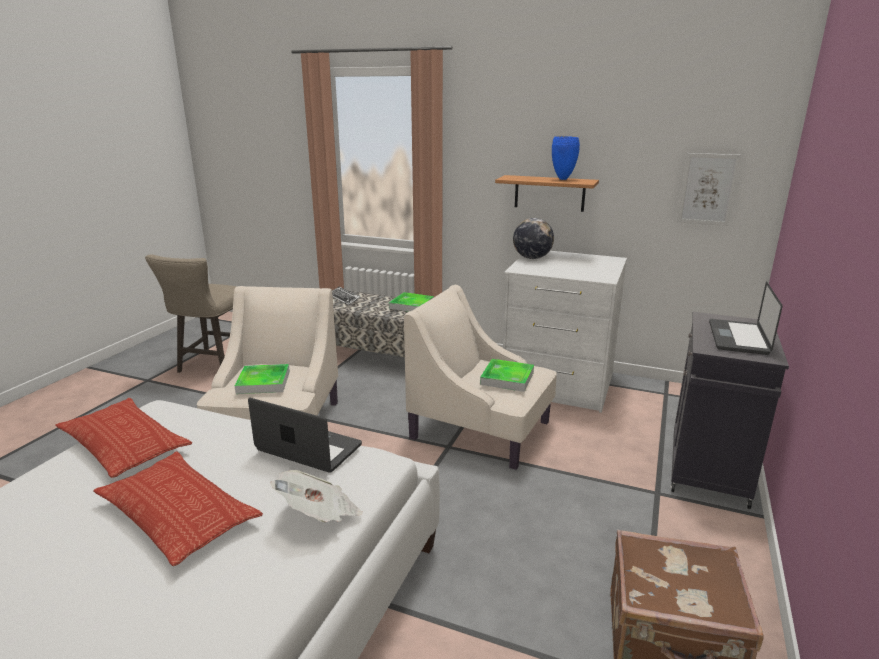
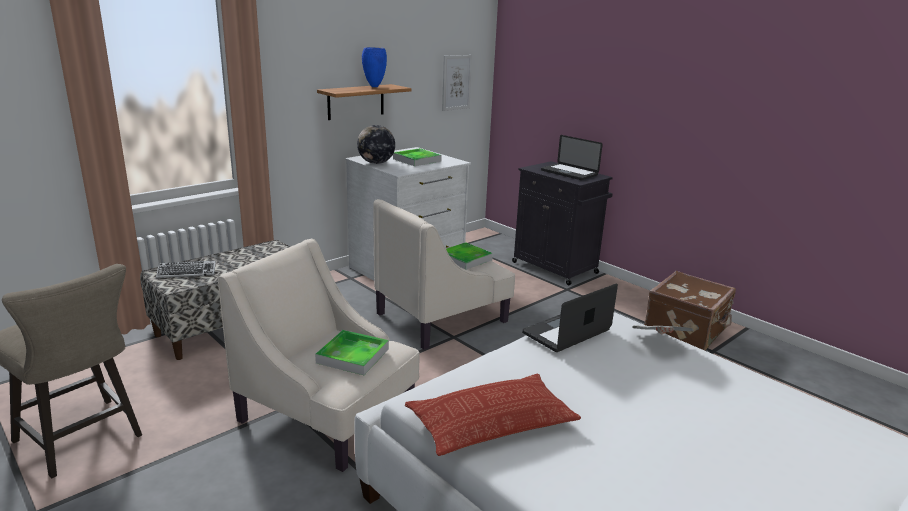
camera: 65 degrees left, 0 degrees up
(177, 513) = (634, 399): pillow -> none
(411, 305) = (269, 249): tray -> tray (417, 160)

